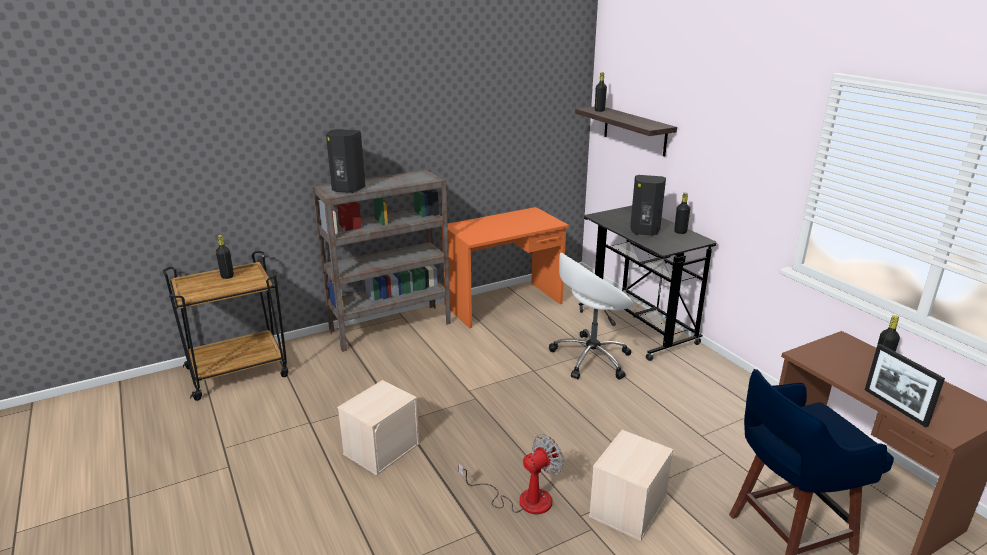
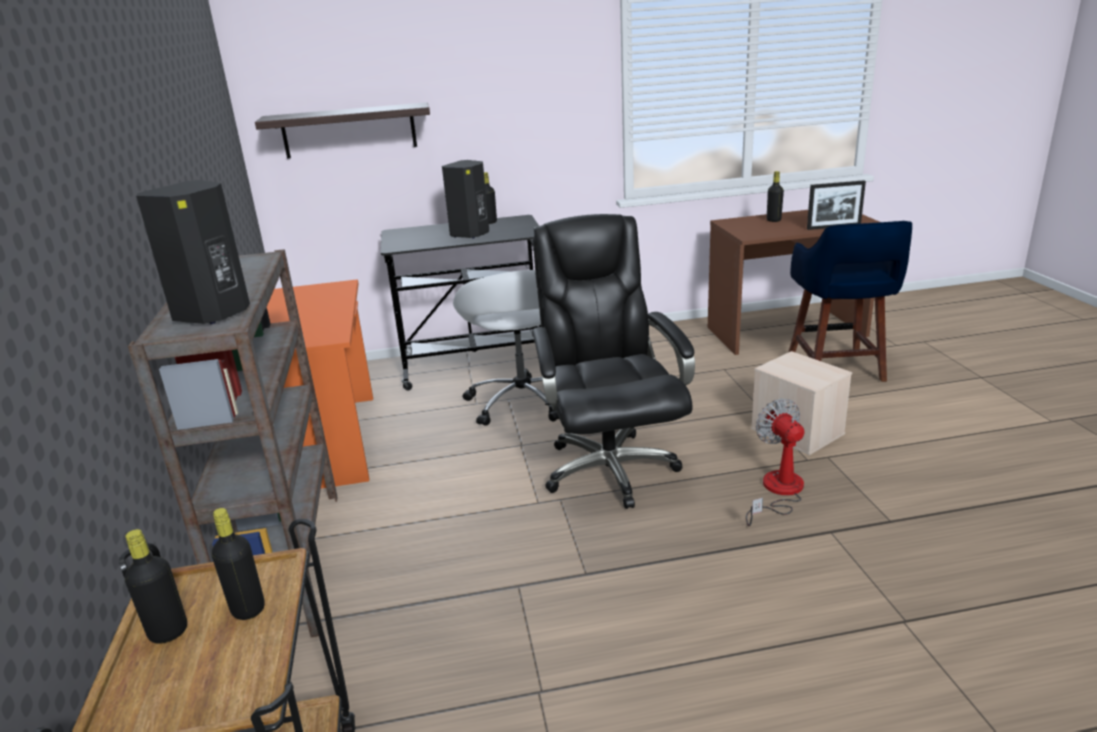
camera: 70 degrees left, 0 degrees up
(381, 448) = (646, 602): beige storage box -> none
(517, 413) = (610, 471): none -> black office chair
(599, 110) = (292, 116): black bottle -> black bottle (248, 609)

